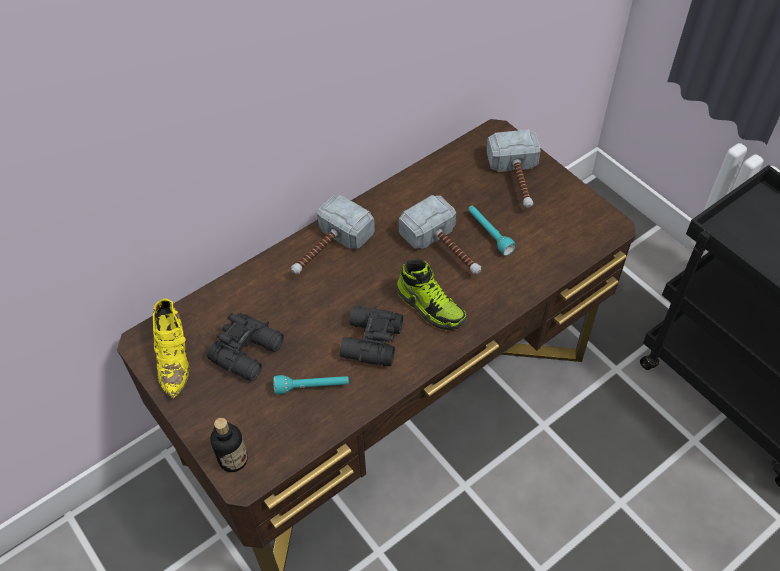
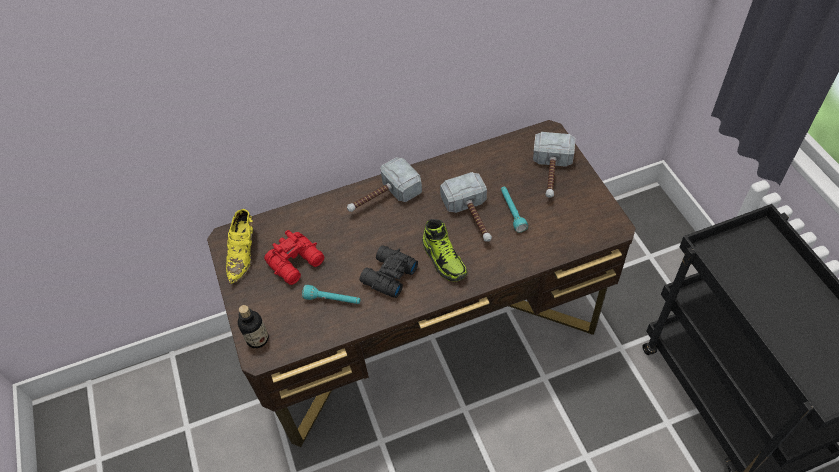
camera: 20 degrees right, 0 degrees up
(249, 352) = (297, 262): black binoculars -> red binoculars

